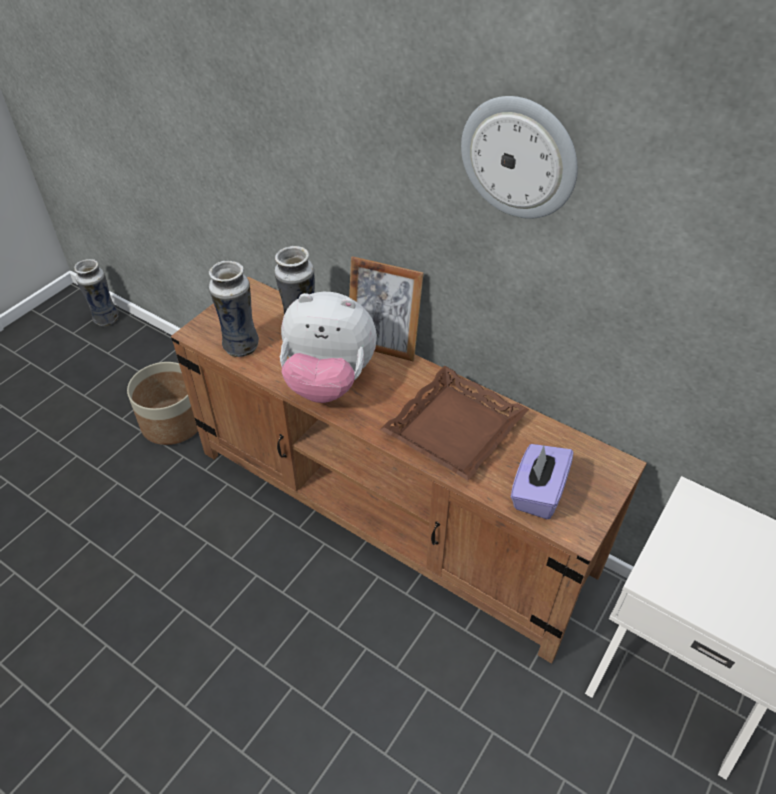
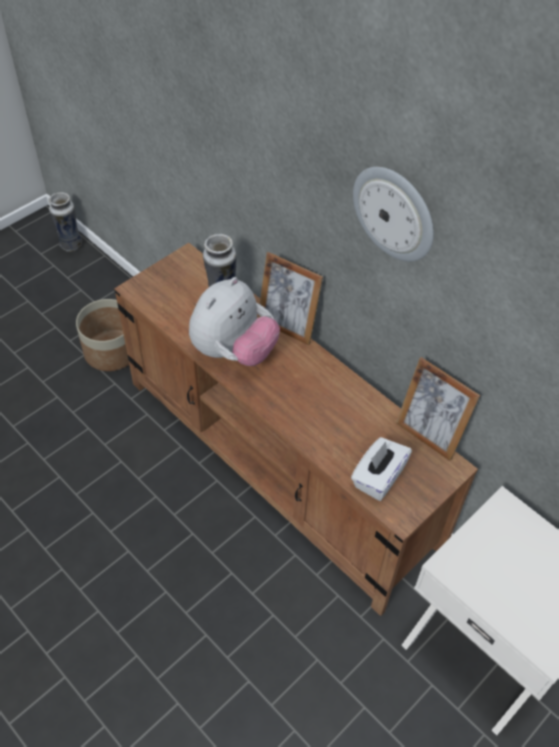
camera: 10 degrees right, 5 degrees up
(241, 345) = (169, 306): vase -> none
(328, 382) = (233, 351): plush toy -> plush toy turned 75 degrees counterclockwise
(453, 428) = (326, 410): brown tray -> none
(537, 493) = (378, 477): purple tissue box -> white tissue box
(578, 436) = (428, 435): none -> picture frame

